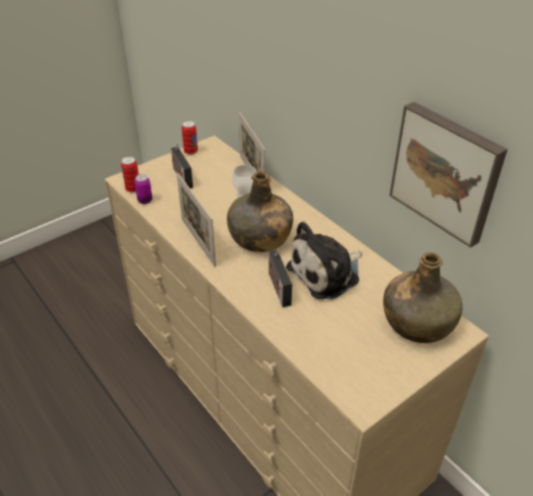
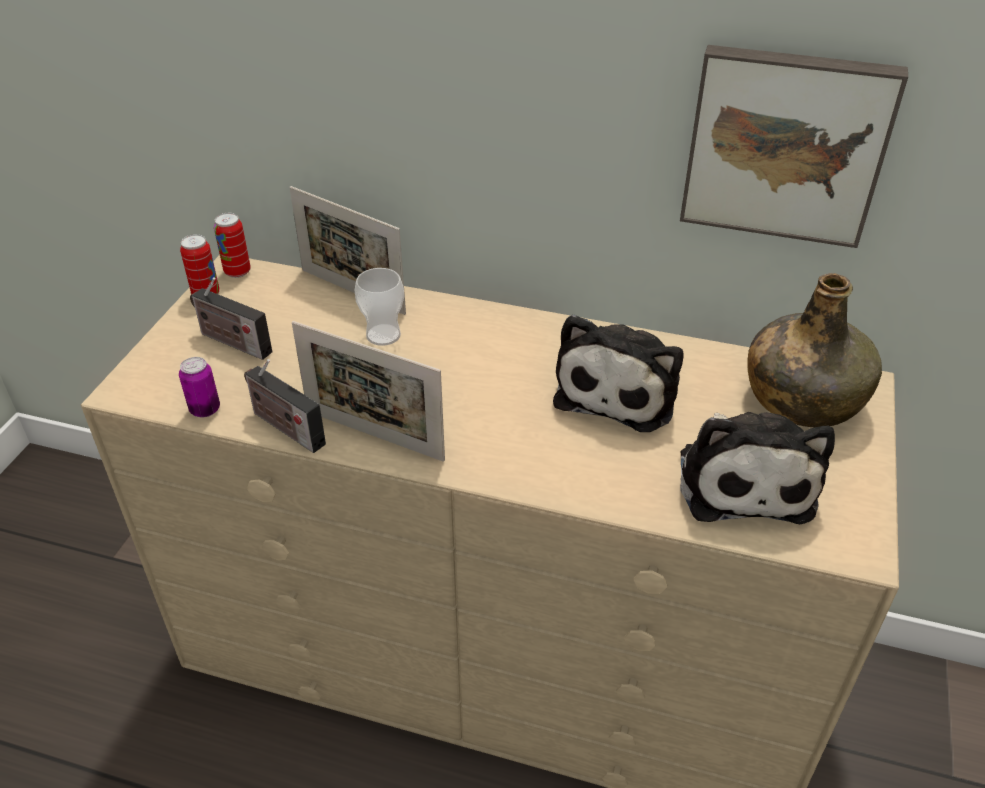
camera: 35 degrees left, 0 degrees up
(133, 189) = (160, 399): can -> can (237, 272)
(259, 238) = (467, 383): green bottle -> none
(278, 287) = (573, 444): radio -> radio (285, 427)
(342, 343) = (744, 479): none -> plush toy

